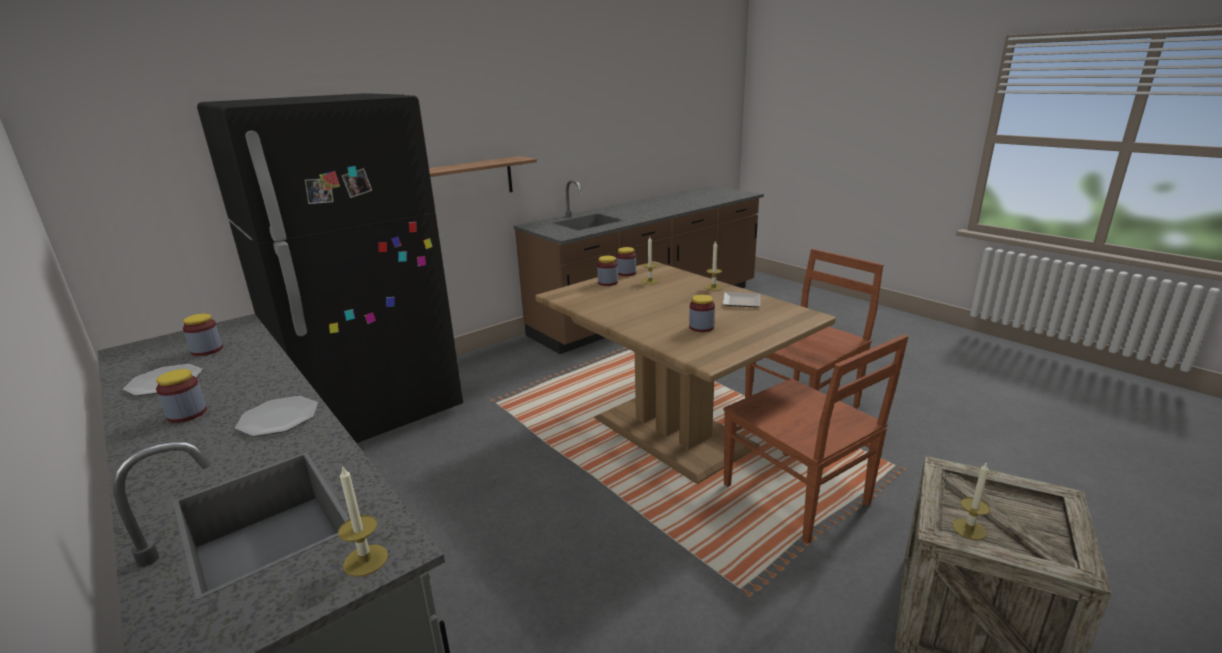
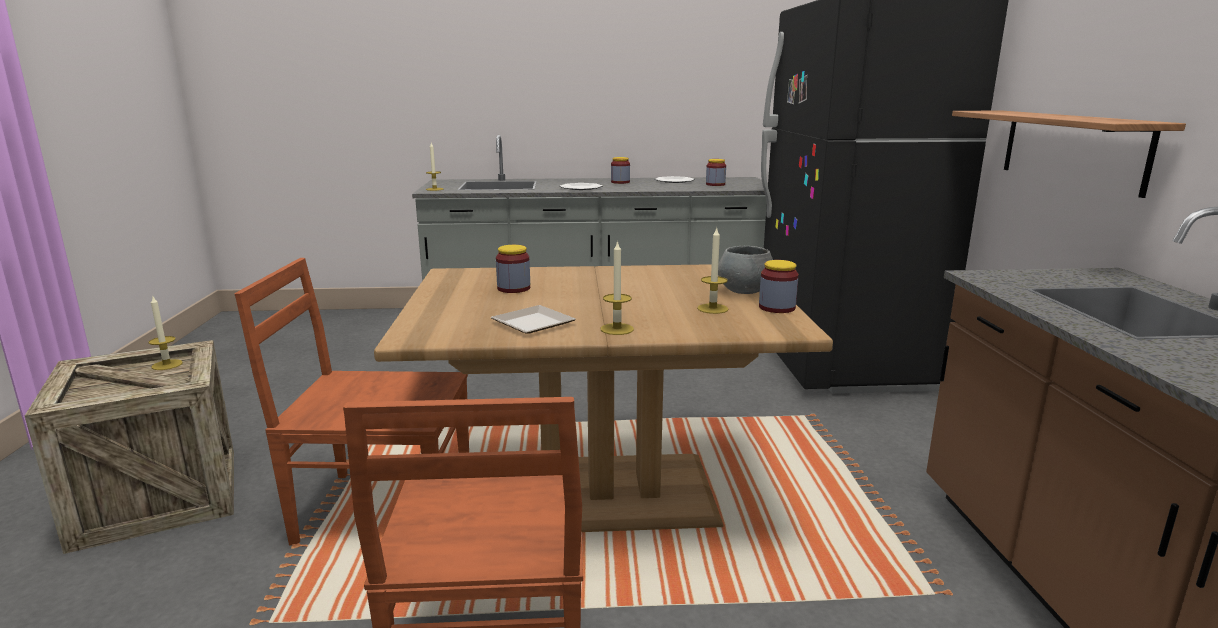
camera: 125 degrees right, 5 degrees down
(608, 282) = (745, 291): jar -> grey bowl

